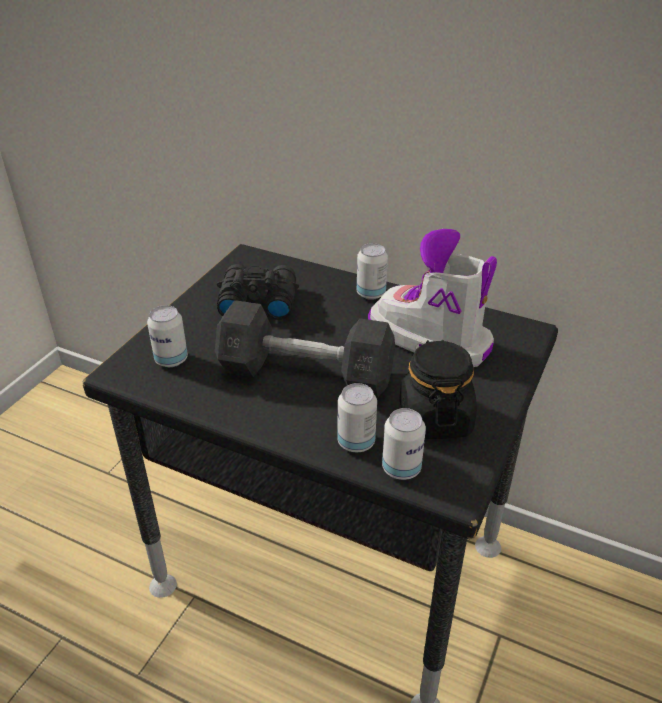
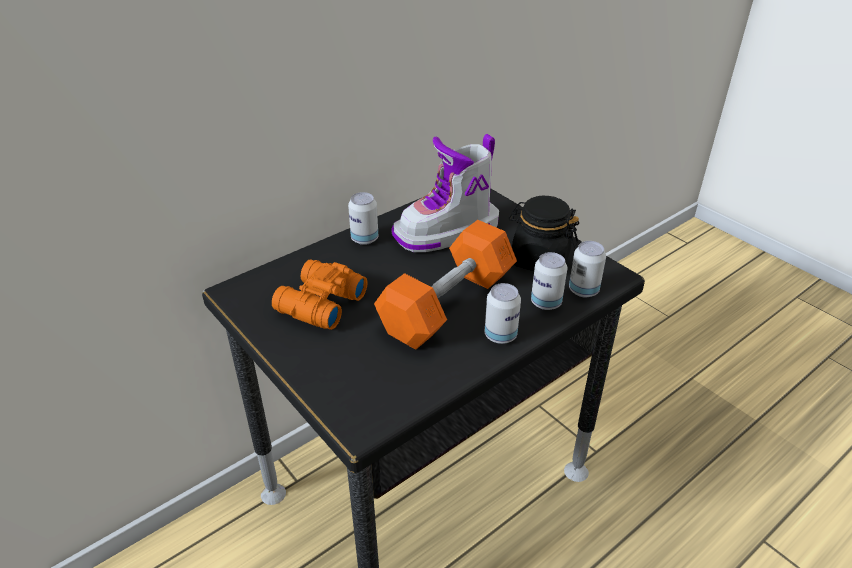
camera: 65 degrees left, 0 degrees up
(171, 360) = (369, 382): can -> can (500, 335)
(256, 301) = (319, 304): black binoculars -> orange binoculars
(306, 373) = (447, 304): grey dumbbell -> orange dumbbell

